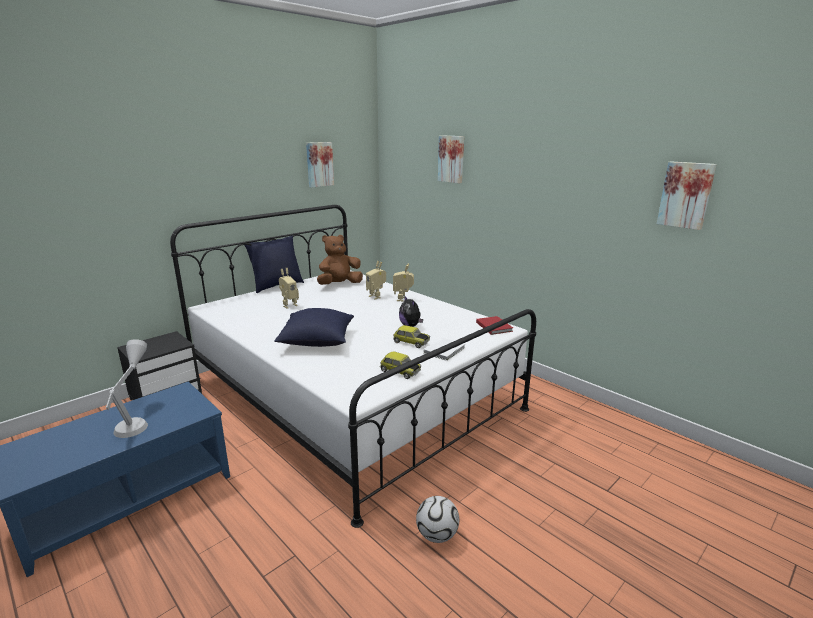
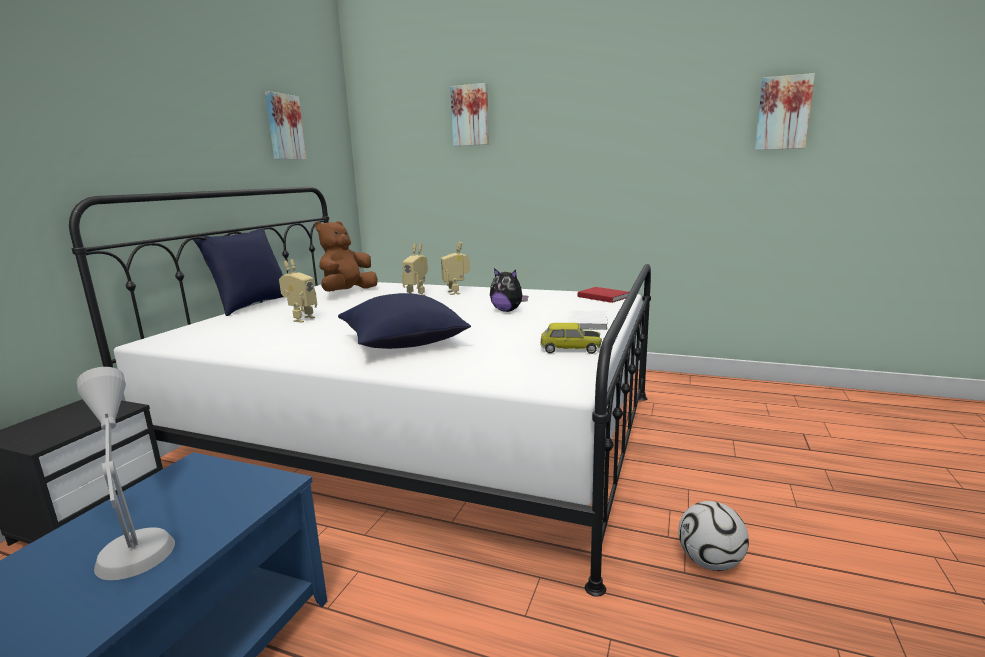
camera: 25 degrees left, 5 degrees down
(410, 342) = (534, 323): toy car -> none

